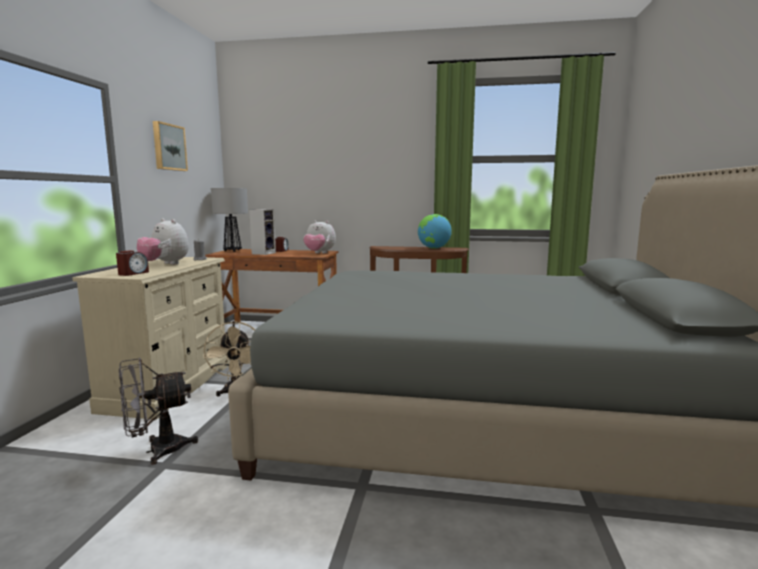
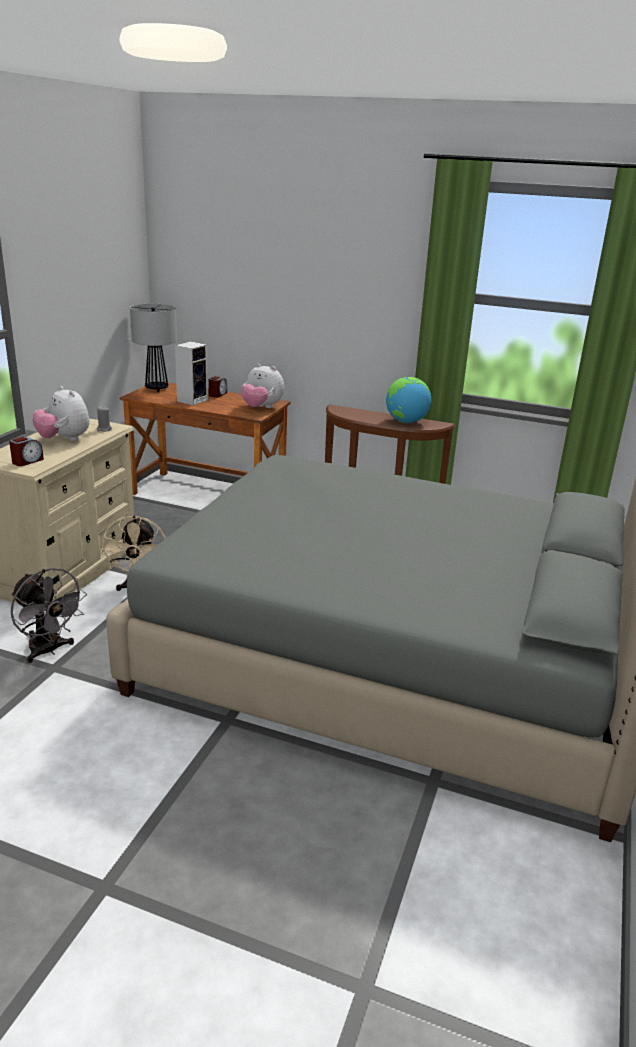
camera: 10 degrees right, 15 degrees up
(157, 450) = (49, 650): grey fan -> grey fan turned 120 degrees counterclockwise
(168, 147) = (73, 270): picture -> none

